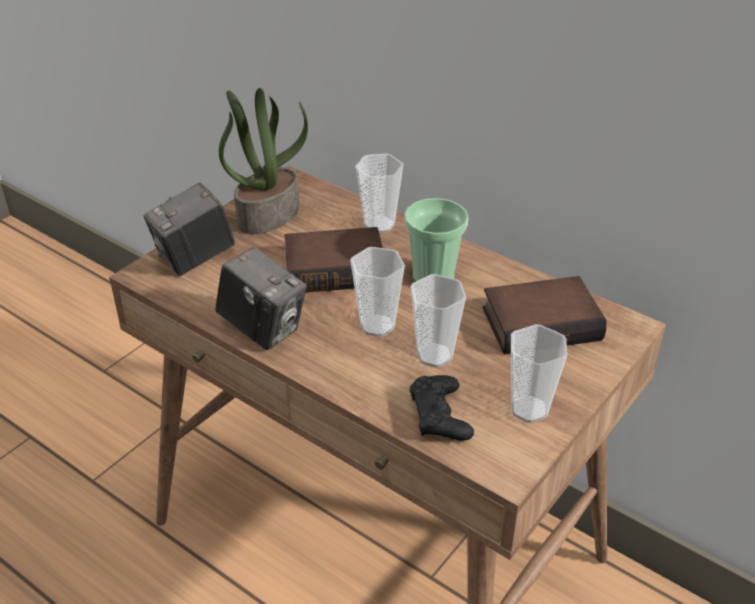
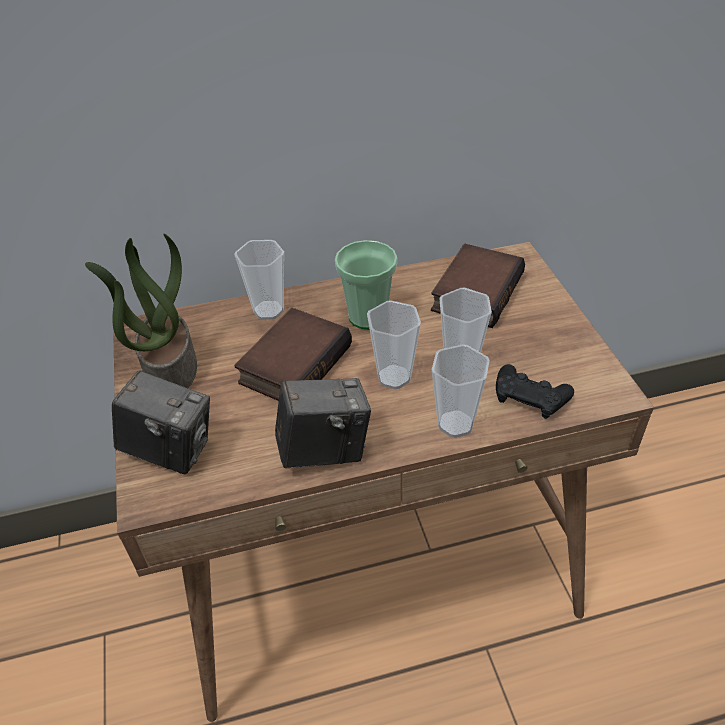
camera: 50 degrees left, 5 degrees up
(194, 259) = (171, 450): camera -> camera turned 75 degrees counterclockwise
(529, 409) = (561, 348): cup -> cup (455, 424)

